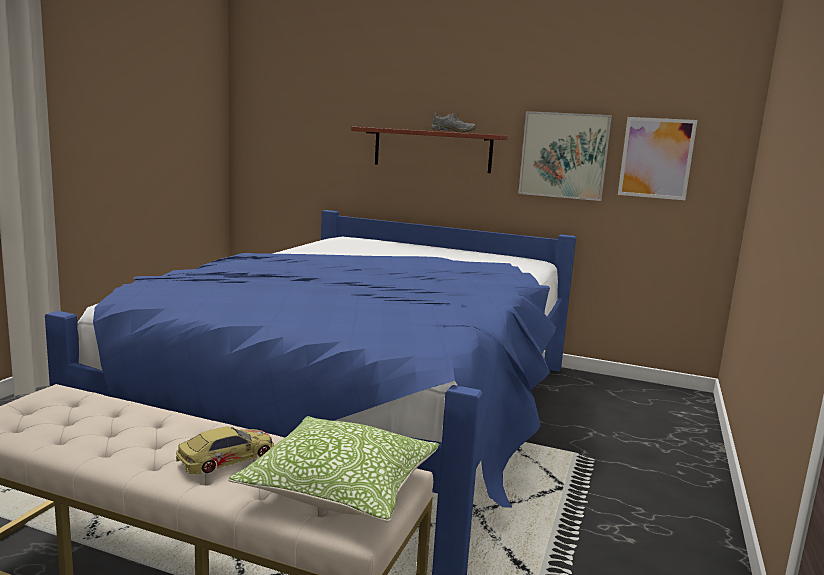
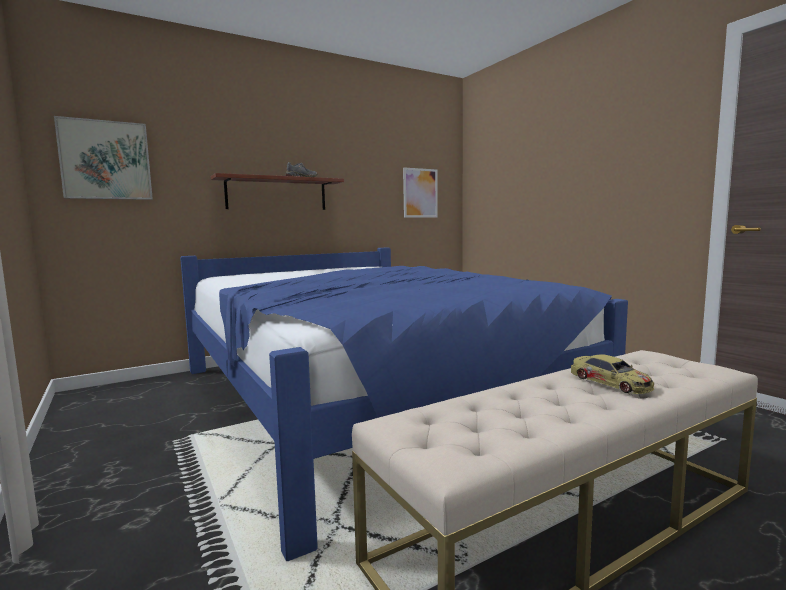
camera: 50 degrees left, 5 degrees down
(227, 457) = (610, 382): toy car -> toy car turned 150 degrees clockwise
(340, 488) = (667, 366): pillow -> none
(564, 155) = (371, 194): picture -> picture (106, 160)

